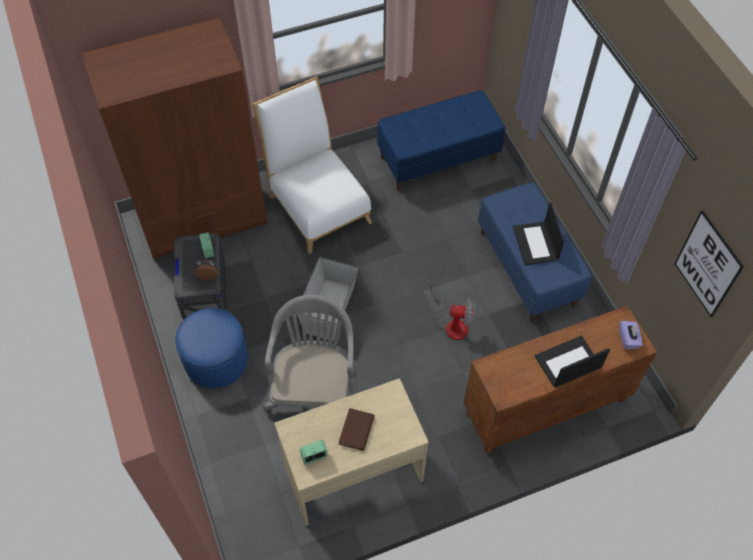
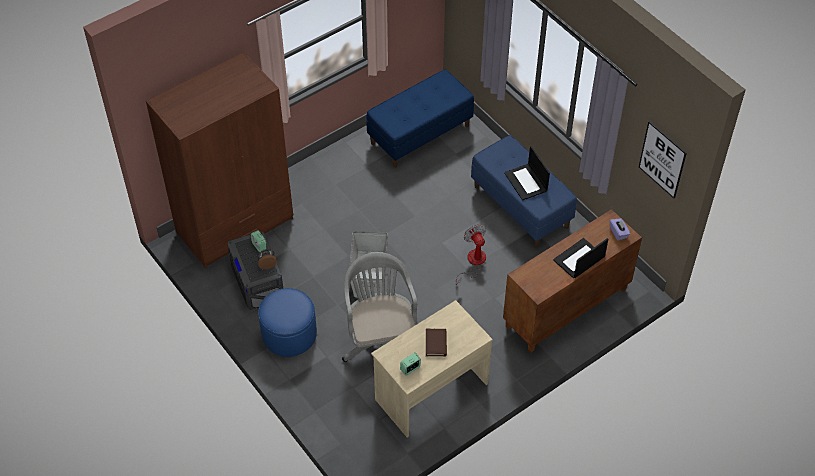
camera: 15 degrees left, 5 degrees down
(317, 204) = (329, 193): white chair -> none
(451, 323) = (473, 263): fan -> fan turned 105 degrees counterclockwise

